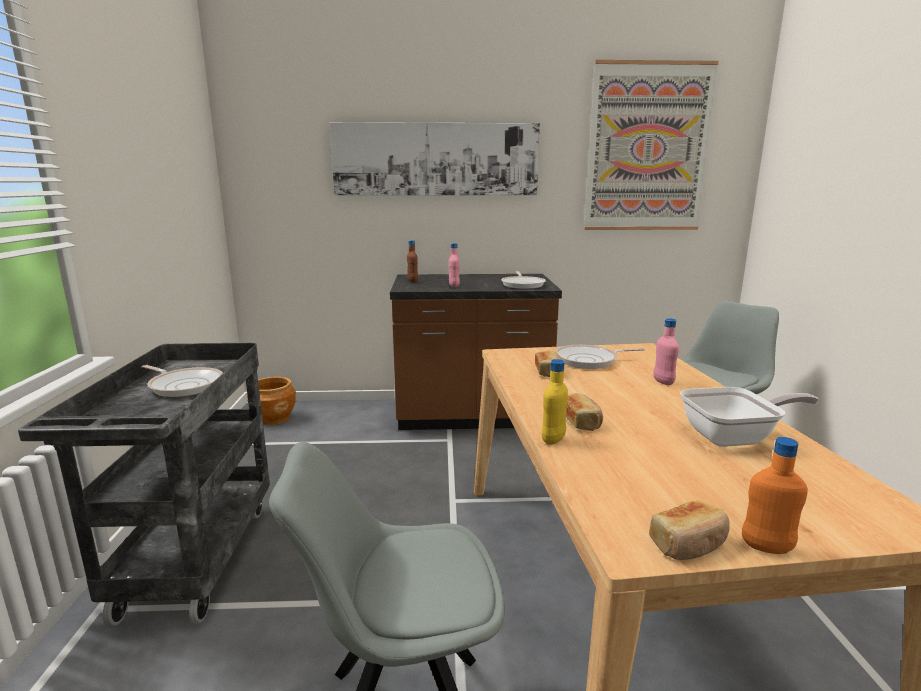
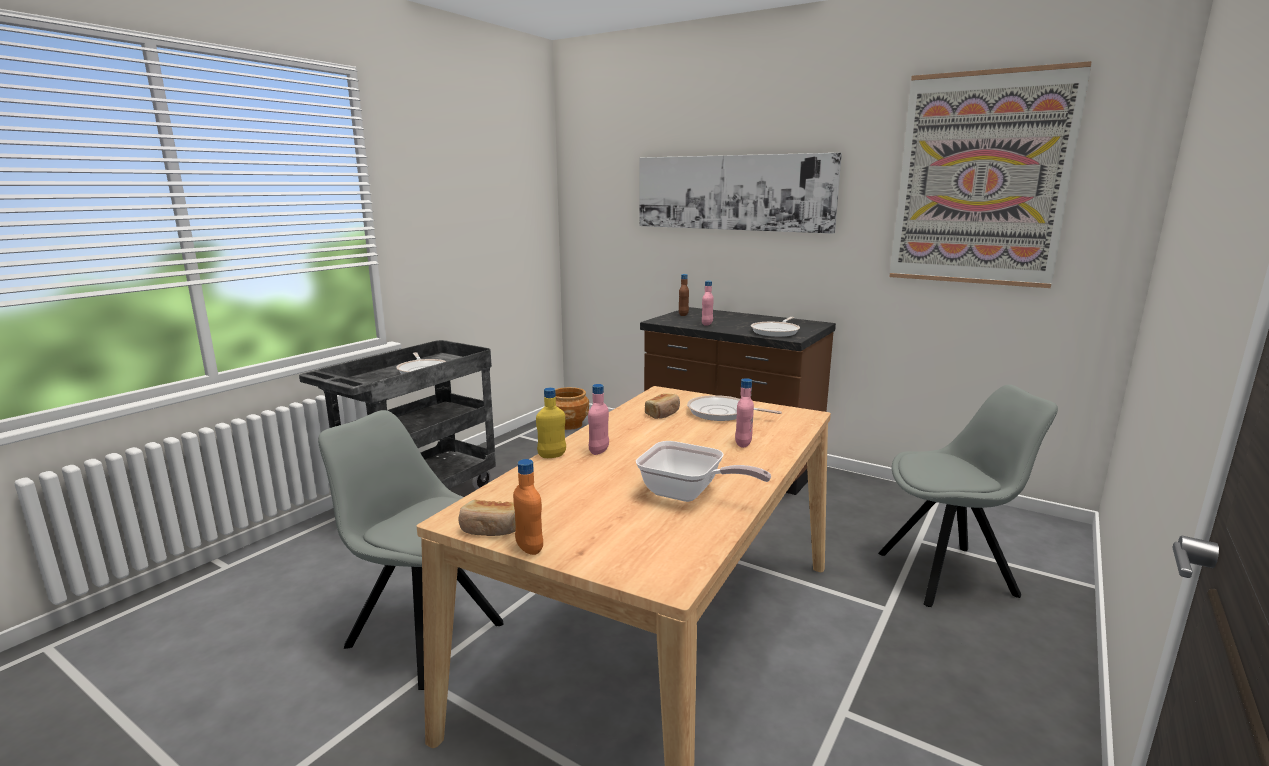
camera: 35 degrees right, 0 degrees up
(581, 421) = (599, 451): bread -> pink bottle

